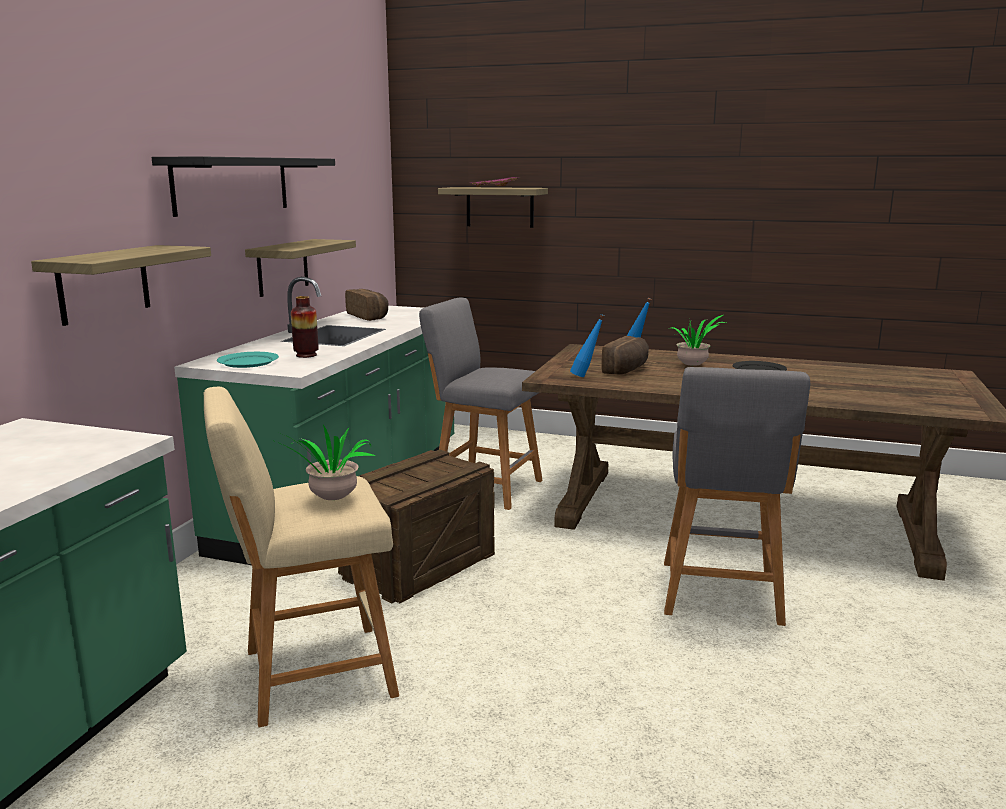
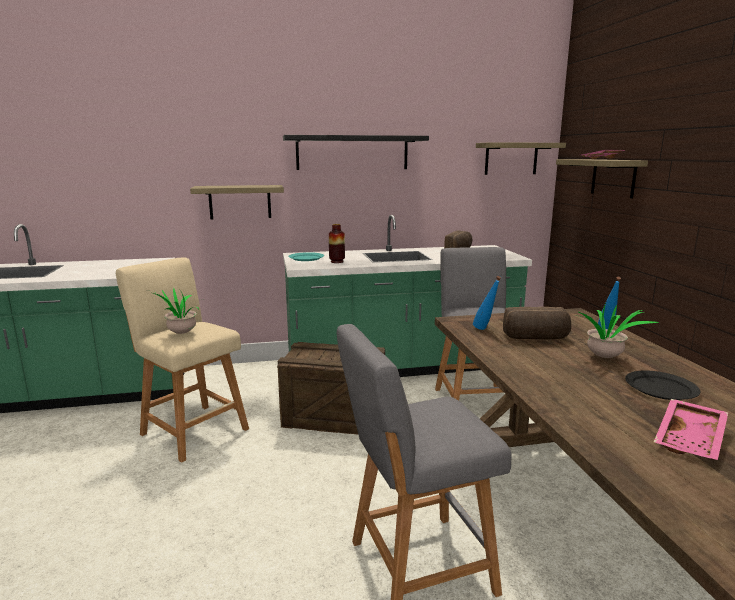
camera: 60 degrees right, 0 degrees up
(282, 267) = (398, 208): shelf -> shelf (511, 158)
(835, 384) = (692, 439): none -> pink tray

